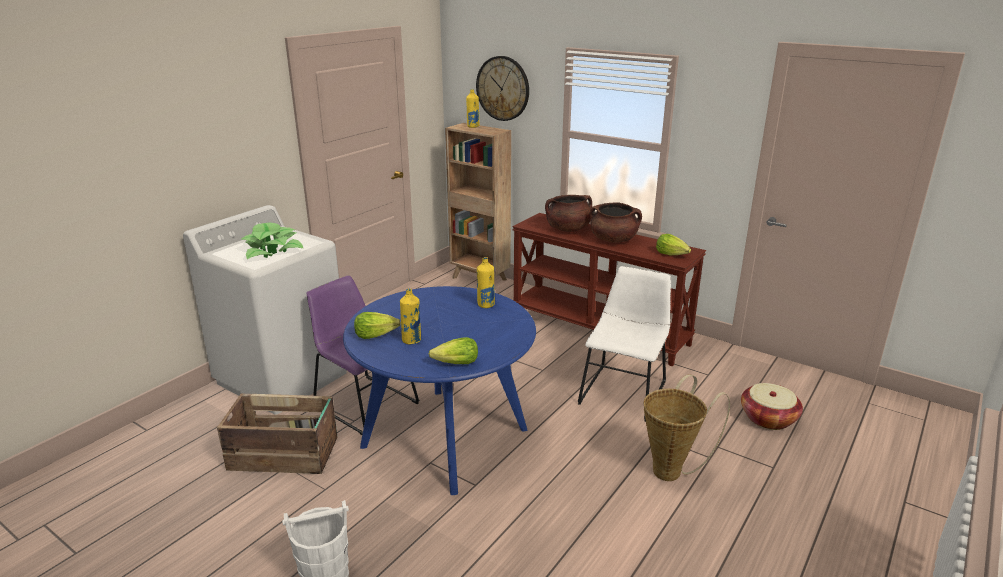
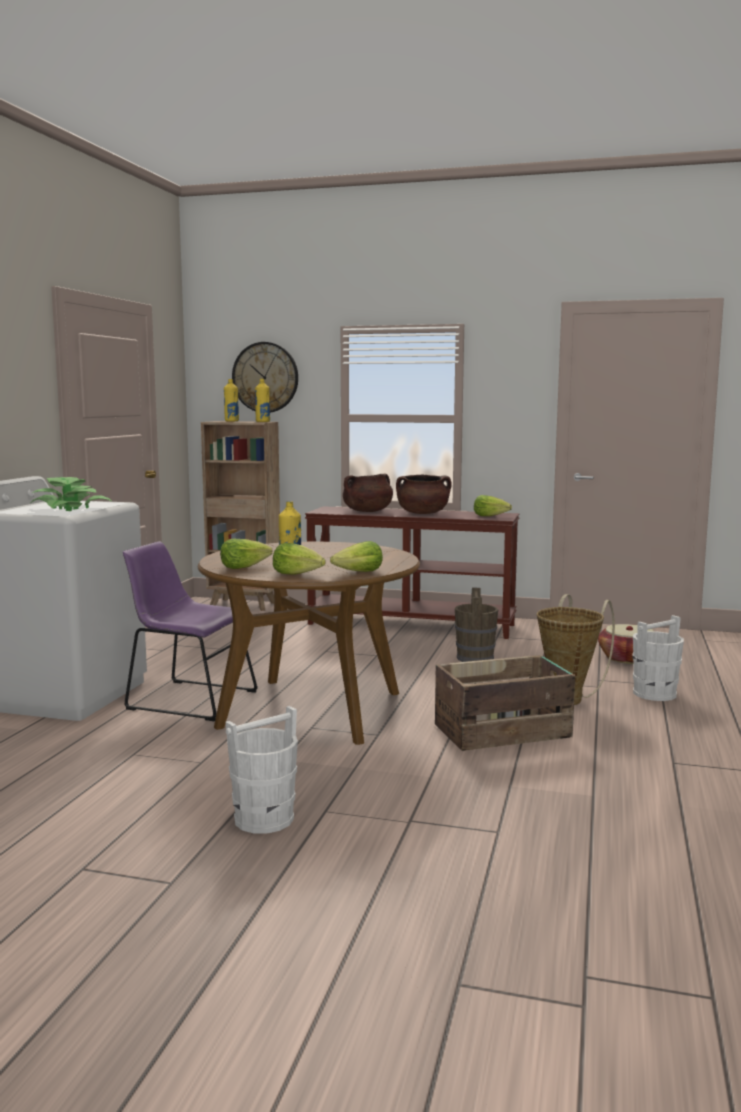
camera: 20 degrees left, 15 degrees down
(285, 454) = (122, 746): crate -> crate (504, 732)
(405, 358) = (298, 574): none -> lettuce
(445, 437) = (311, 709): blue dining table -> brown dining table
(485, 305) = (341, 547): yellow bottle -> yellow bottle (262, 421)
(624, 390) = (475, 658): white chair -> brown bucket
(759, 481) = (655, 693): none -> white bucket

